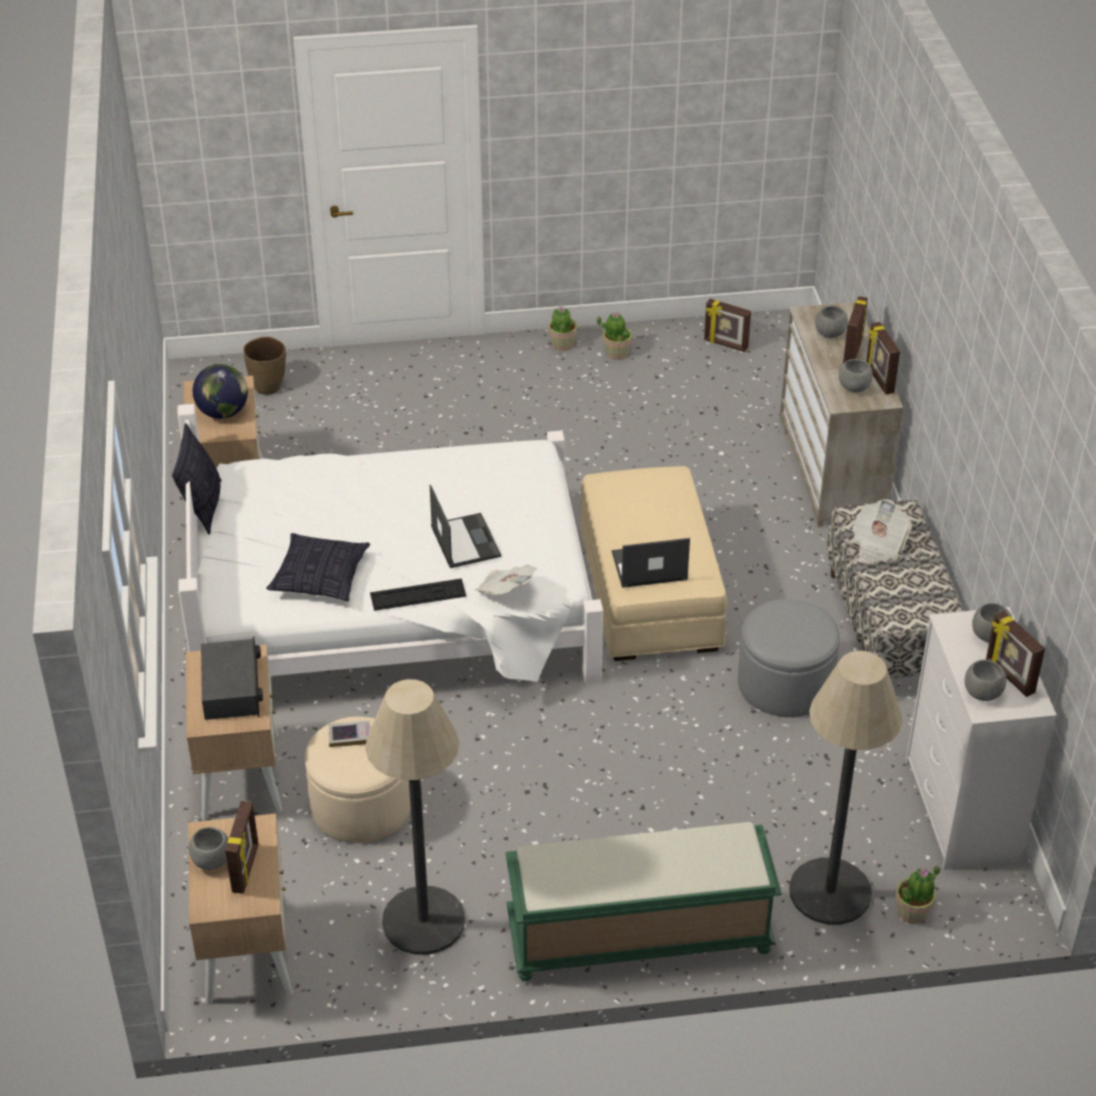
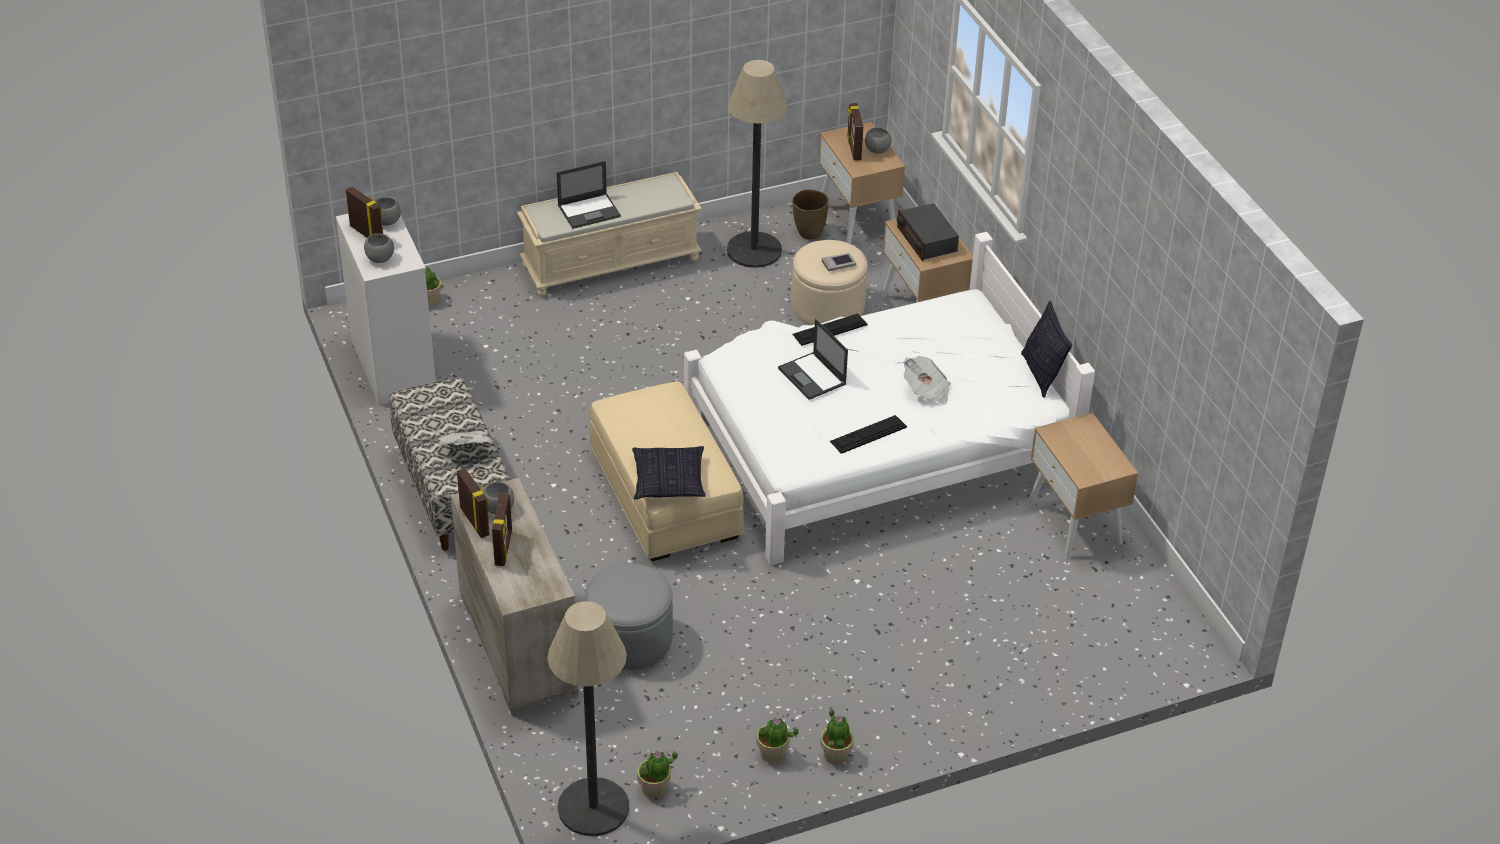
camera: 165 degrees right, 0 degrees up
(223, 412) = (1079, 446): globe -> none
(268, 387) = (1113, 643): brown vase -> brown vase (809, 233)
(320, 578) = (913, 334): pillow -> pillow (669, 482)
(432, 472) = (868, 434): none -> keyboard
(506, 591) = (763, 344): newspaper -> newspaper (926, 391)
(638, 936) = (611, 262): green bench -> beige bench
(648, 566) = (659, 406): laptop -> laptop (589, 211)
(725, 344) = (654, 788): picture frame -> potted plant
(785, 683) = (536, 434): grey ottoman -> grey ottoman (629, 639)
(830, 333) = (528, 568): grey bowl -> none
(830, 892) = (486, 303): floor lamp -> floor lamp (593, 807)

